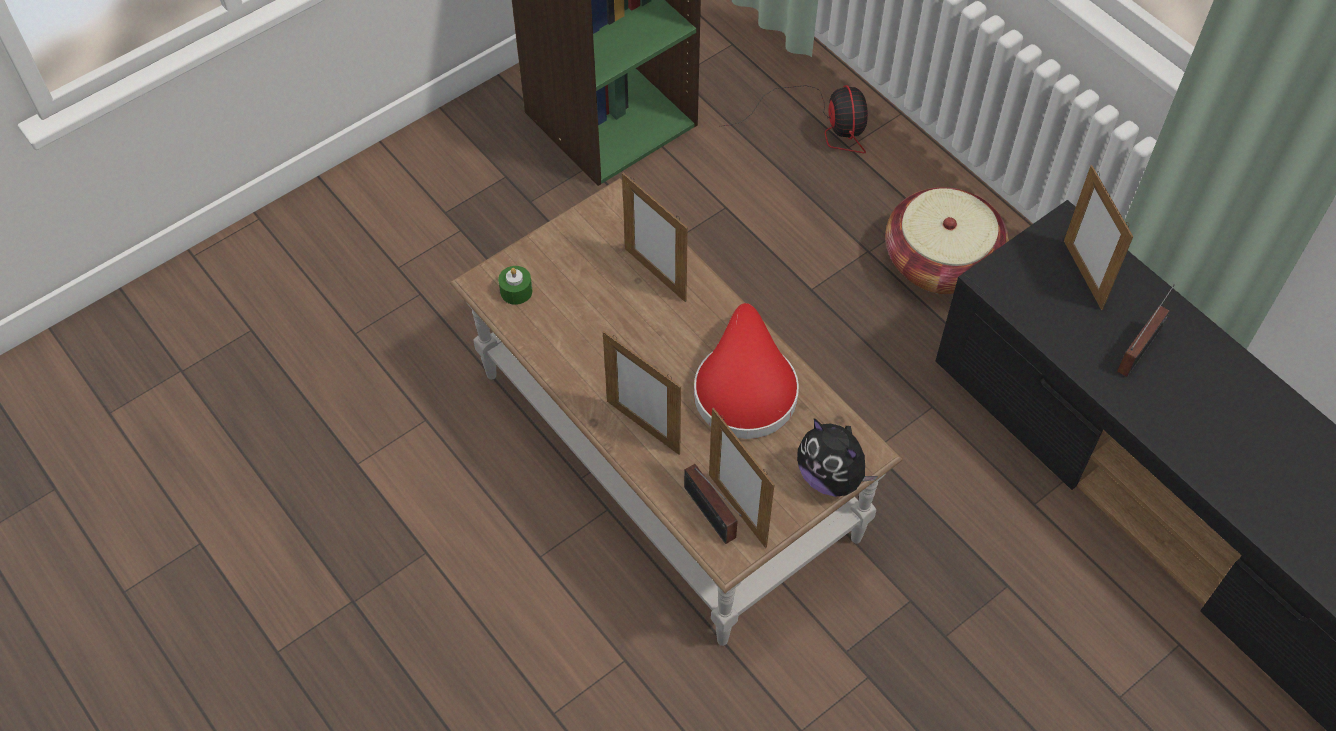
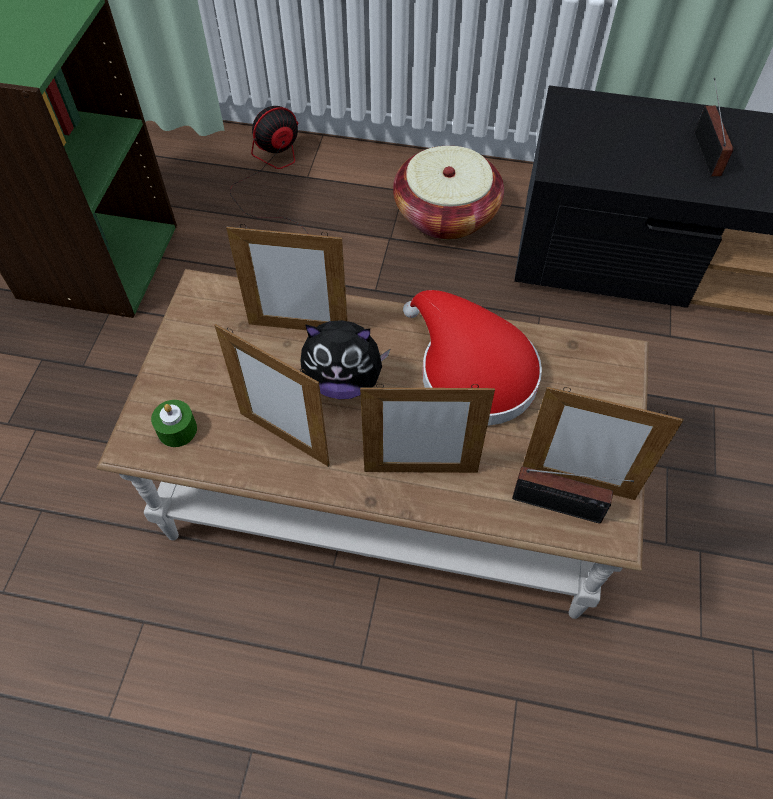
camera: 40 degrees left, 0 degrees up
(820, 125) = (272, 173): fan -> fan turned 75 degrees counterclockwise
(831, 476) = (617, 395): plush toy -> plush toy (343, 381)
(1083, 274) = (615, 127): picture frame -> picture frame (284, 439)

